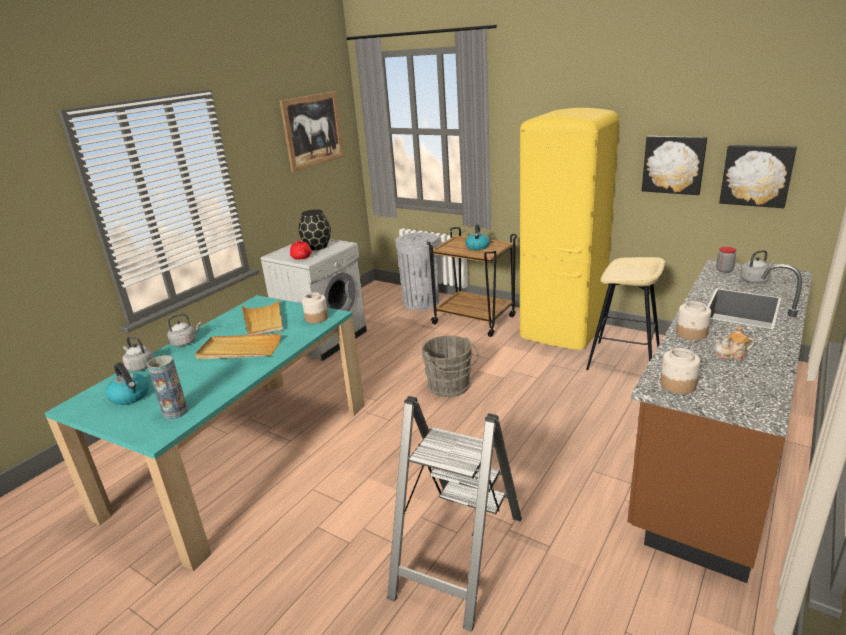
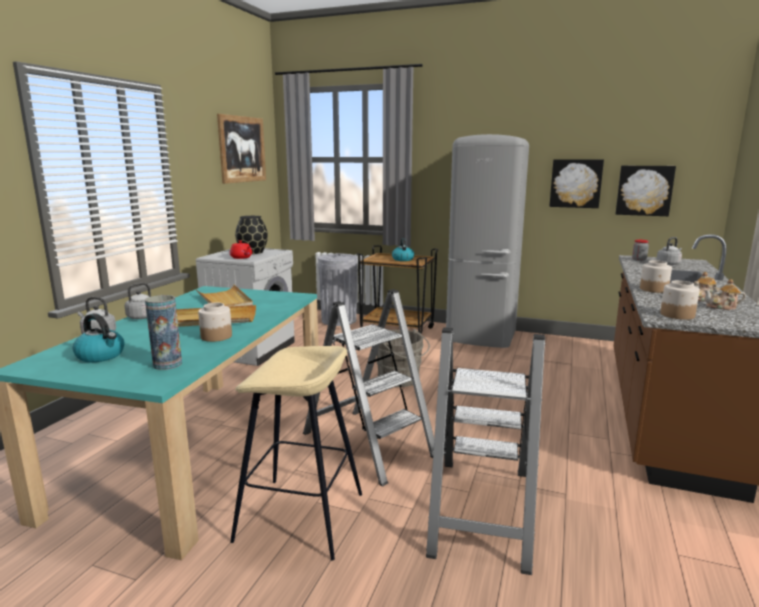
camera: 15 degrees left, 10 degrees down
(316, 318) = (282, 298): jar -> jar (216, 336)
(386, 464) = (367, 443): none -> grey step ladder
(561, 332) = (481, 337): yellow fridge -> grey fridge
(624, 361) = (547, 354): beige stool -> beige stool (300, 517)
(744, 373) = (722, 307): none -> teapot

